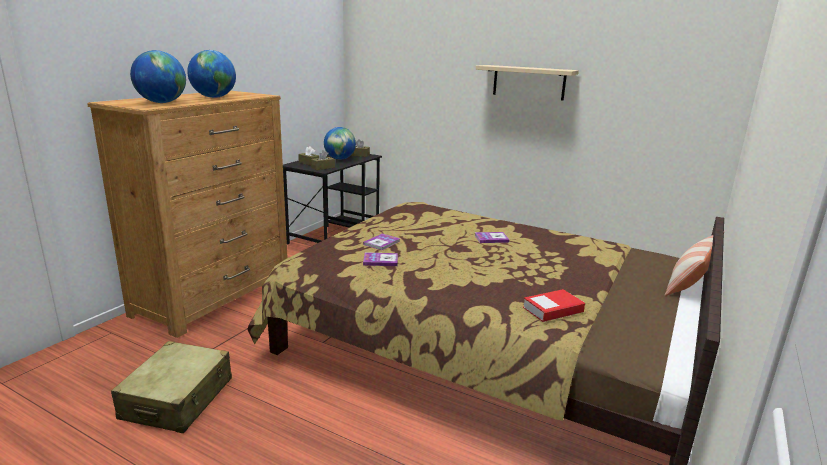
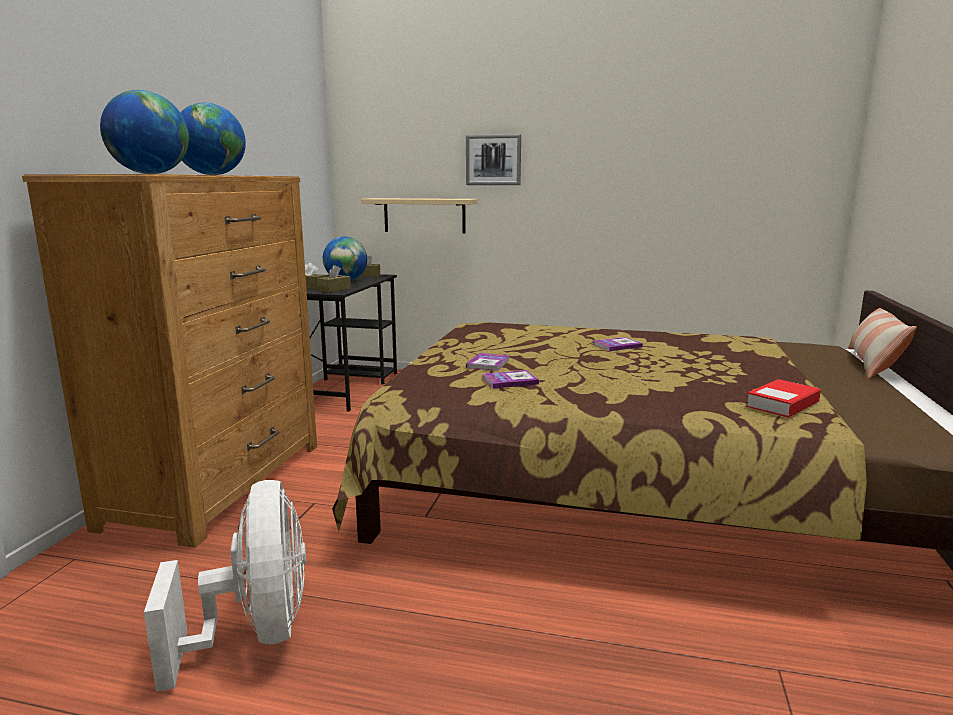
camera: 15 degrees left, 5 degrees down
(178, 399) = (256, 634): beige suitcase -> white fan
(455, 75) = (493, 160): none -> picture
(528, 82) = (592, 162): beige shelf -> beige shelf (424, 215)

